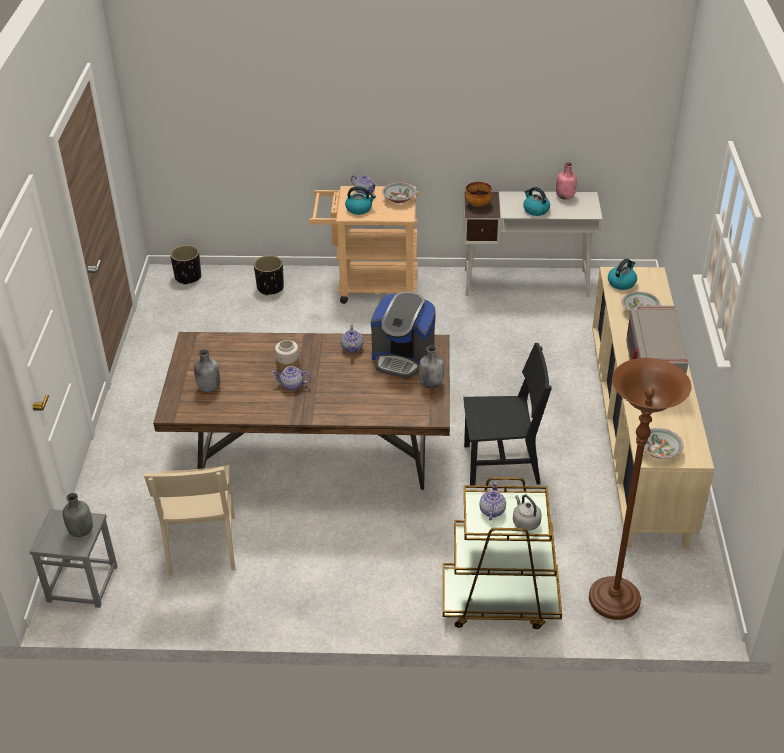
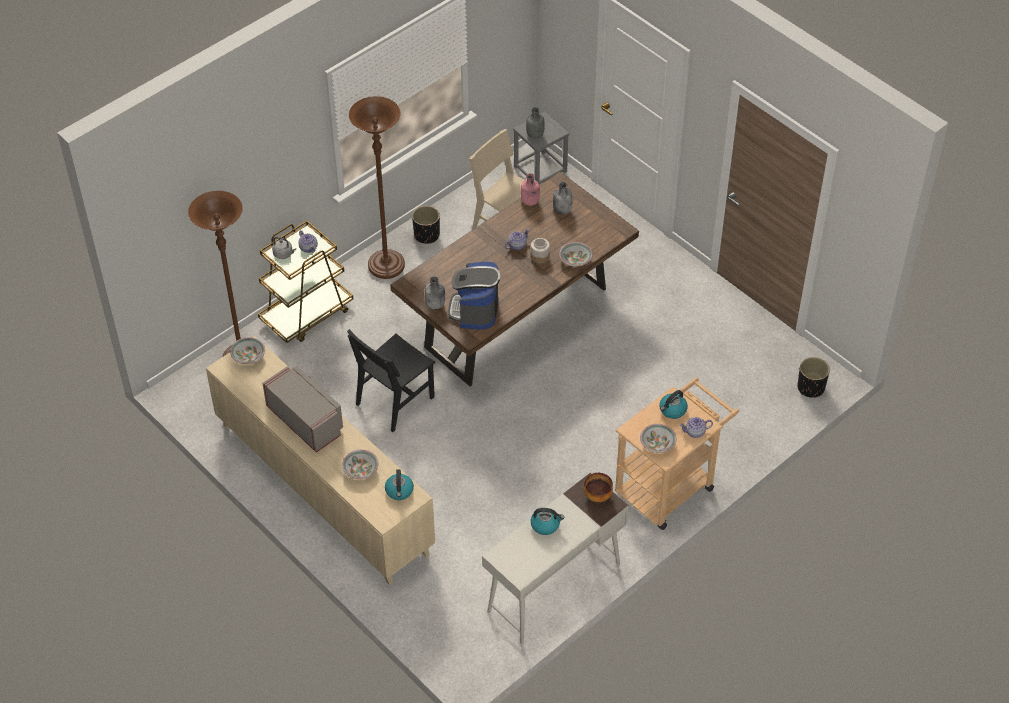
camera: 135 degrees right, 10 degrees up
(264, 342) = (576, 260): none -> bowl
(270, 288) = (738, 425): black planter -> black planter (426, 235)
(352, 348) = (516, 295): teapot -> none
(363, 594) = (386, 266): none -> brown floor lamp
(403, 358) = (475, 310): coffee machine -> coffee machine turned 60 degrees counterclockwise
(565, 196) = (539, 562): pink bottle -> pink bottle (530, 202)

